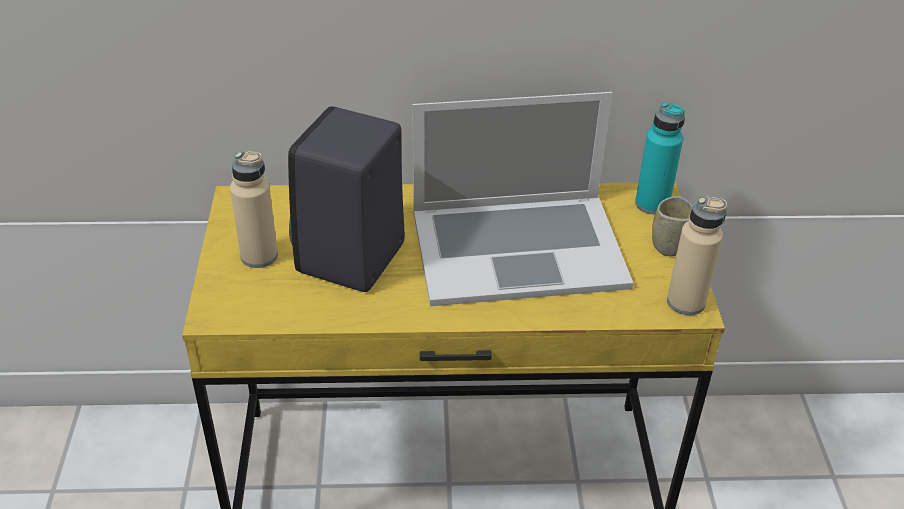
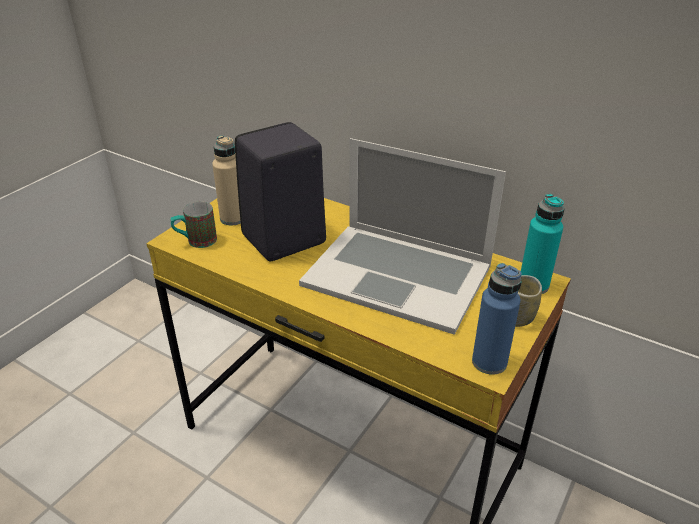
camera: 35 degrees right, 5 degrees down
(247, 305) = (196, 241): none -> mug
(686, 302) = (489, 362): beige bottle -> blue bottle

